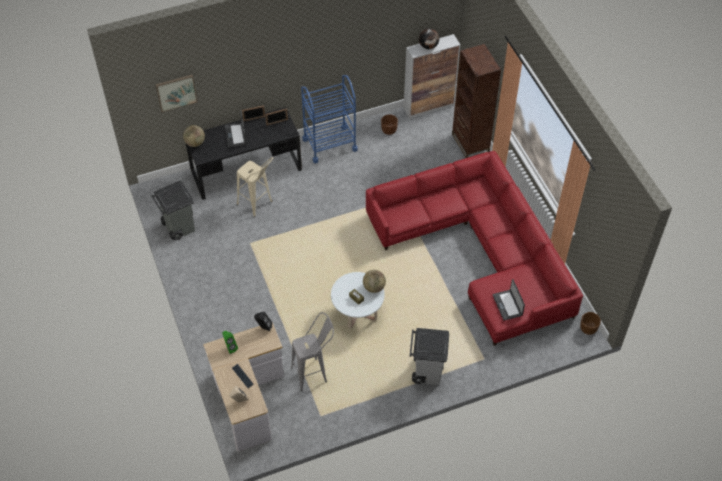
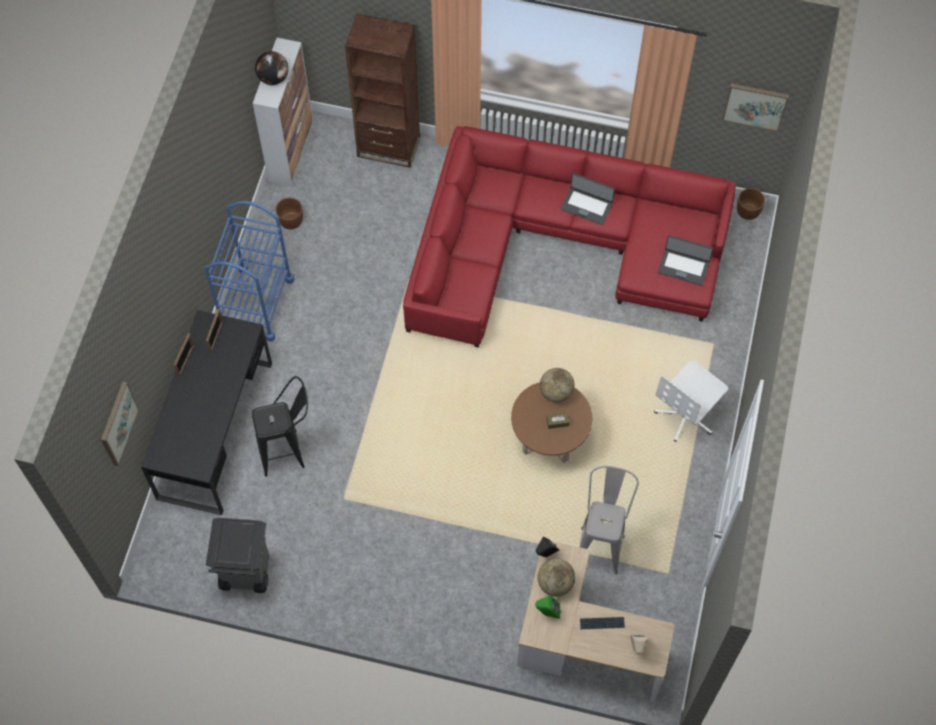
camera: 55 degrees left, 10 degrees up
(195, 143) = (166, 460): globe -> globe (555, 583)
(236, 135) = (196, 400): laptop -> laptop (586, 206)
(258, 206) = (289, 451): beige stool -> black stool
(357, 313) = (549, 438): white coffee table -> brown coffee table
(426, 370) = (686, 415): grey trash can -> white office chair
(610, 249) = (755, 106): none -> picture

